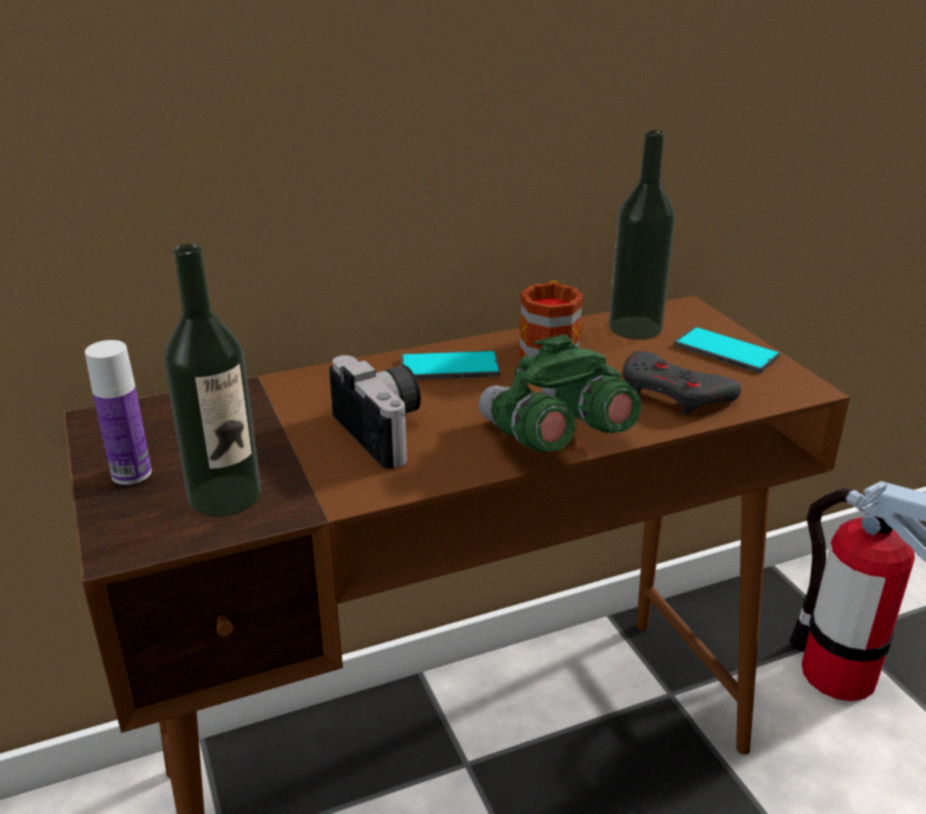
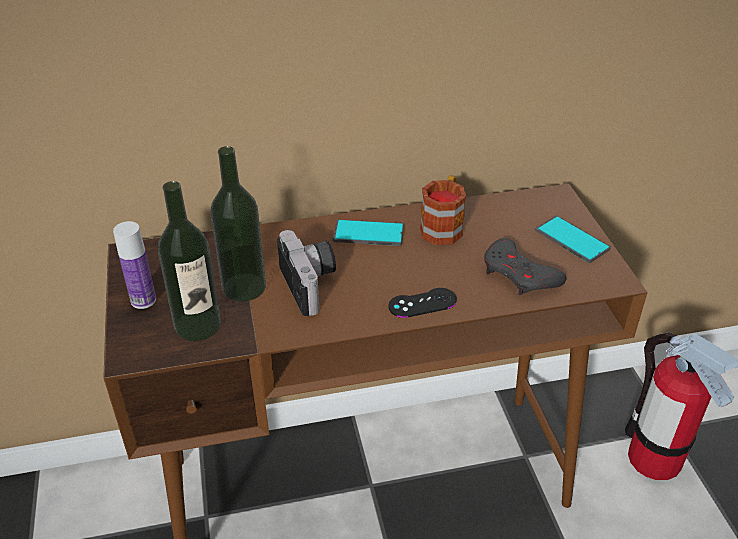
camera: 10 degrees right, 10 degrees up
(553, 437) = (422, 303): green binoculars -> black game controller
(635, 328) = (512, 211): bottle -> bottle (244, 287)

